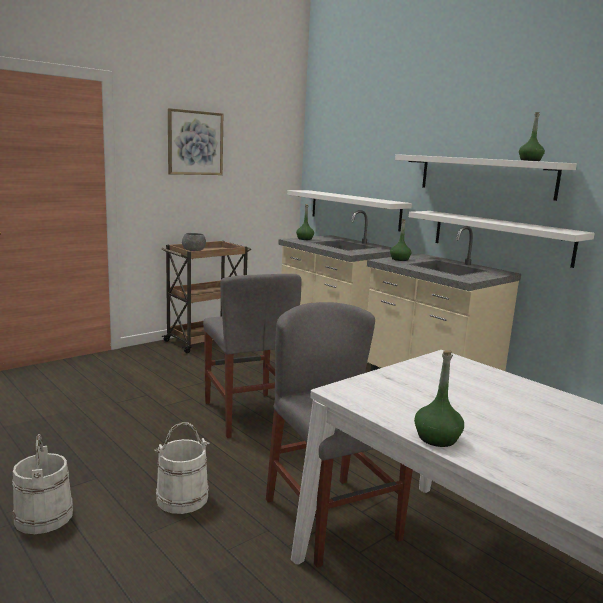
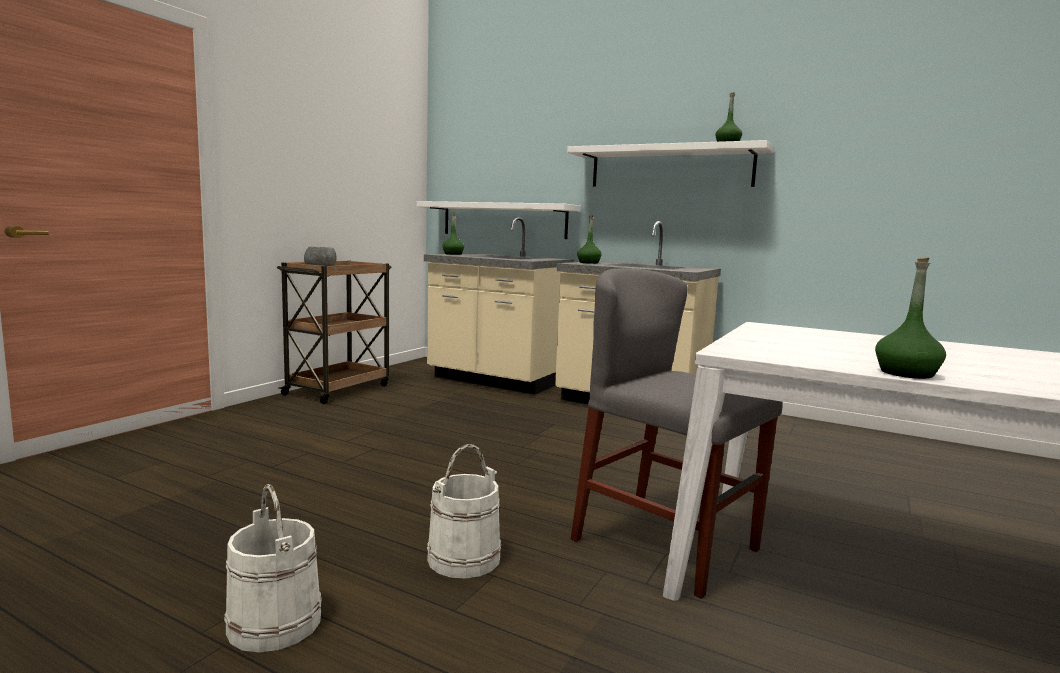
camera: 20 degrees left, 5 degrees down
(195, 143) = (311, 131): picture -> none
(248, 414) = (462, 455): grey chair -> none
(500, 237) = (692, 232): white shelf -> none

